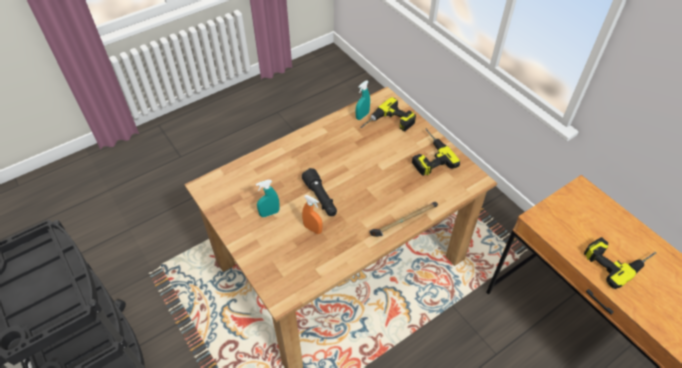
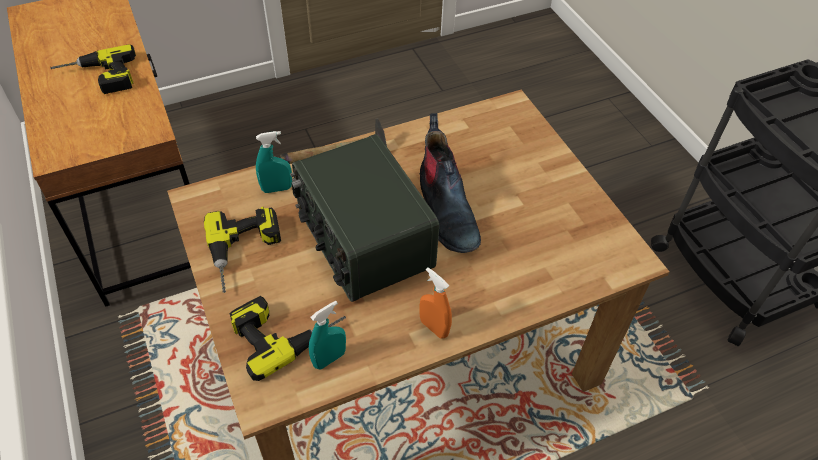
camera: 170 degrees left, 0 degrees up
(269, 213) = (526, 202): turquoise spray bottle -> turquoise spray bottle (277, 189)
(313, 229) = (464, 171): orange spray bottle -> orange spray bottle (434, 327)
(320, 198) = (445, 211): black flashlight -> boot
(366, 172) = (362, 240): none -> radio

